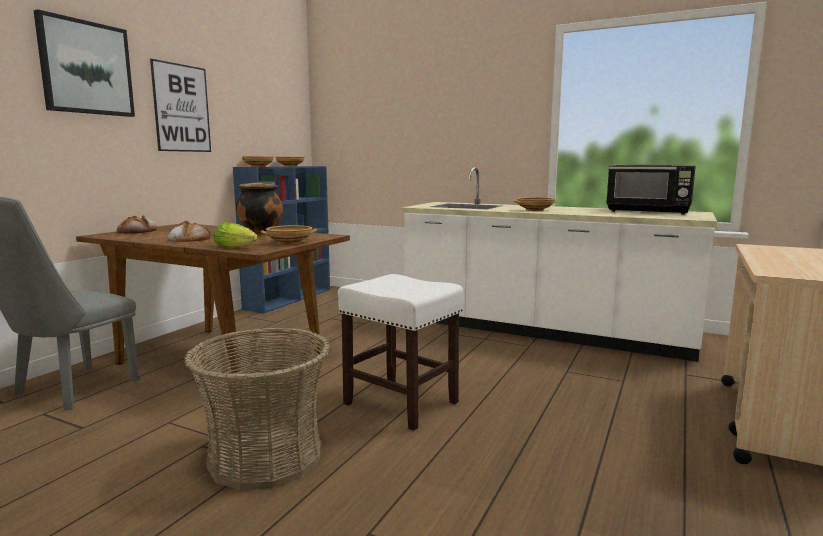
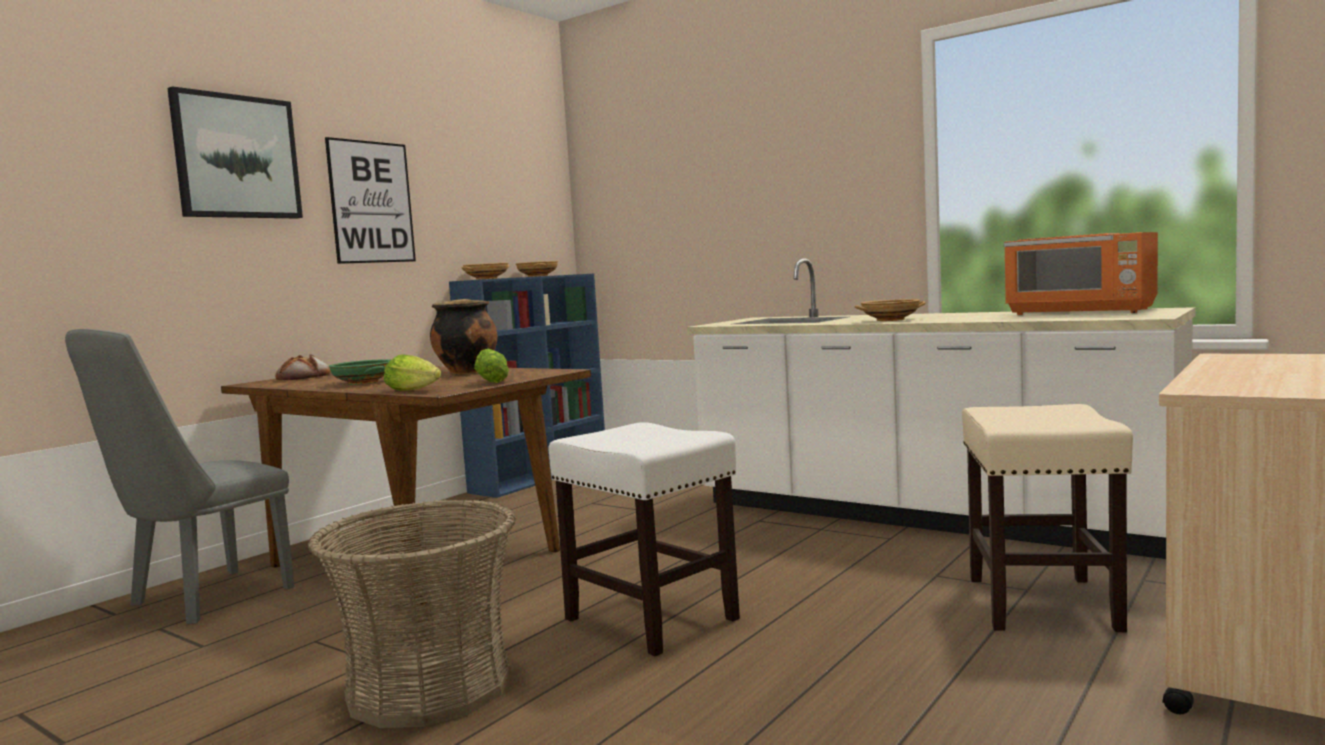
camera: 10 degrees right, 5 degrees down
(189, 239) = (362, 383): bread -> green bowl
(289, 242) = (493, 381): beige bowl -> lettuce
(636, 391) = (1043, 604): none -> beige stool
(649, 211) = (1082, 312): black microwave -> orange microwave

